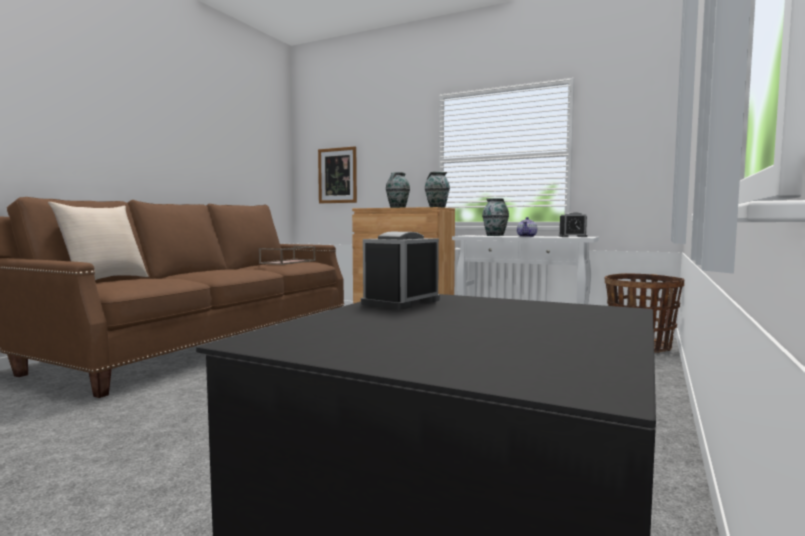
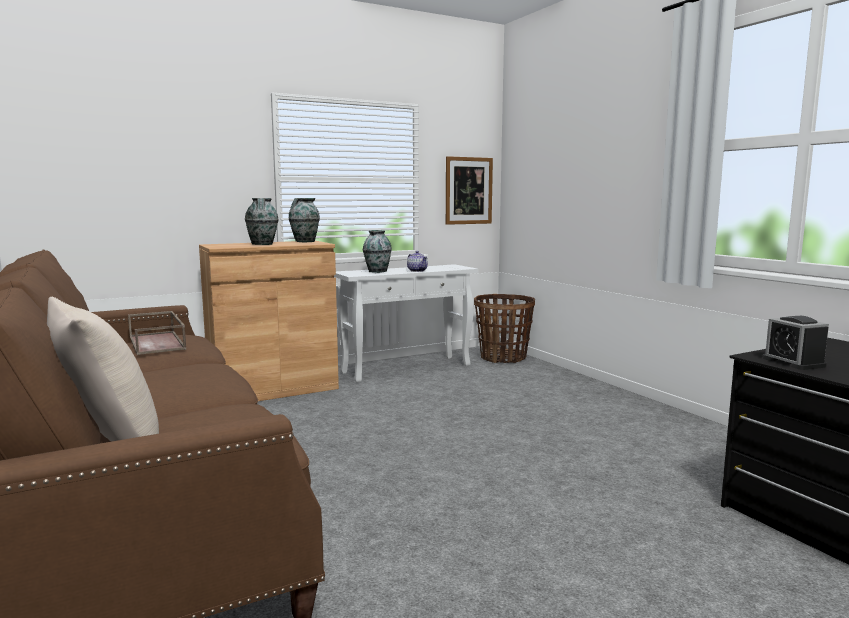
camera: 55 degrees left, 5 degrees up
(337, 175) = (101, 190): picture -> picture (468, 190)
(572, 236) = (449, 267): alarm clock -> none

